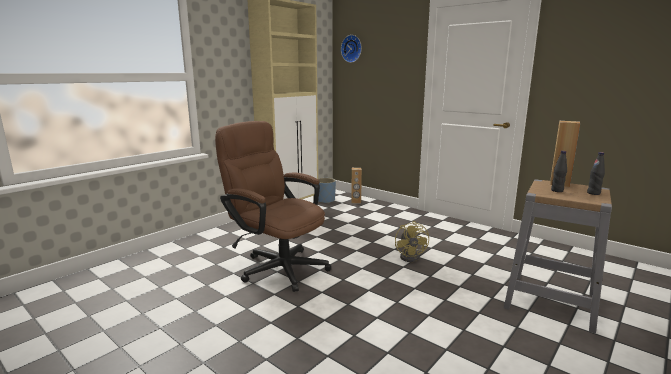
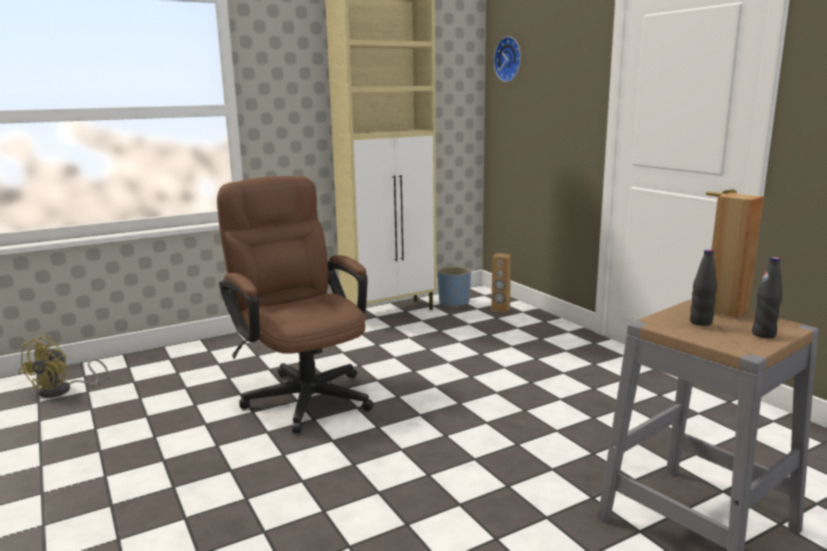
camera: 20 degrees right, 0 degrees up
(411, 257) = (514, 408): yellow fan -> yellow fan (62, 390)

